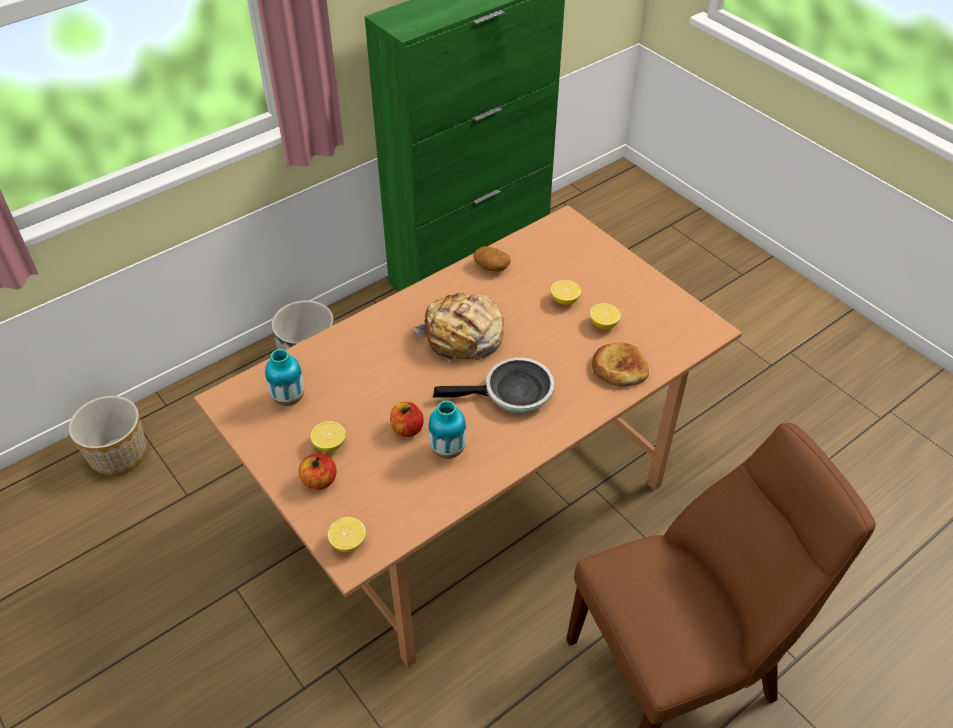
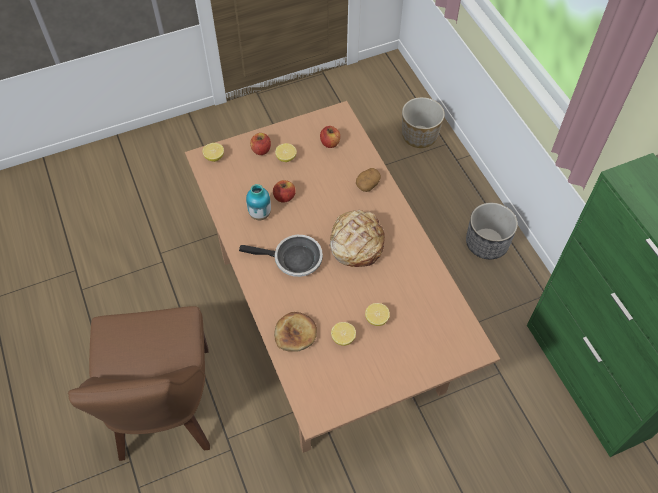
camera: 105 degrees right, 10 degrees up
(289, 398) = (330, 143): vase -> apple
(491, 266) = (428, 278): potato -> potato (367, 184)
(512, 393) = (293, 260): frying pan -> frying pan turned 90 degrees counterclockwise

